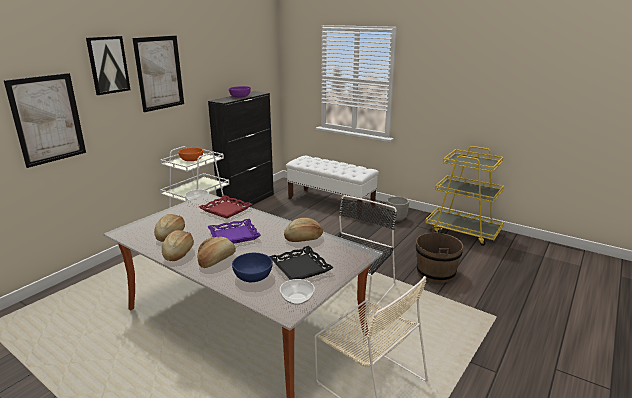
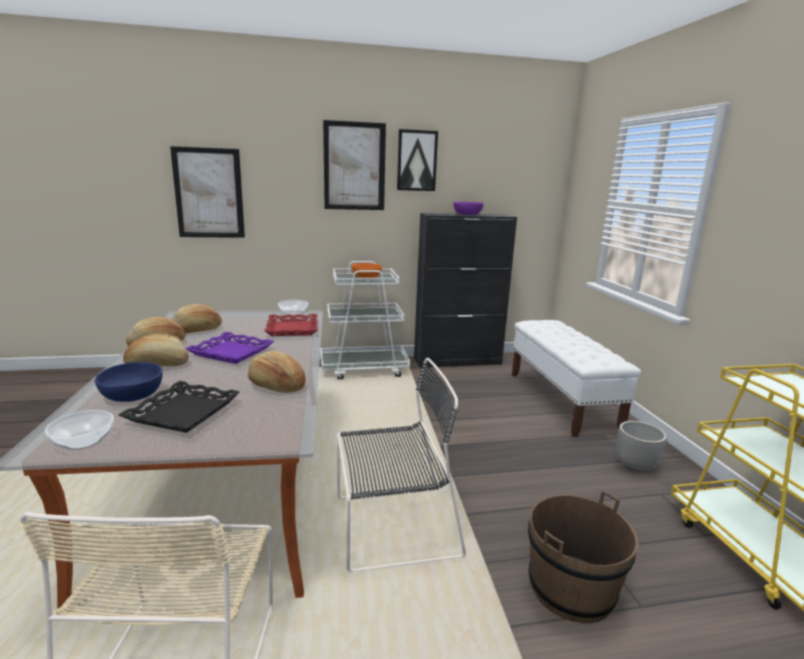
camera: 45 degrees right, 5 degrees down
(108, 65) = (287, 147): picture -> picture (416, 160)

